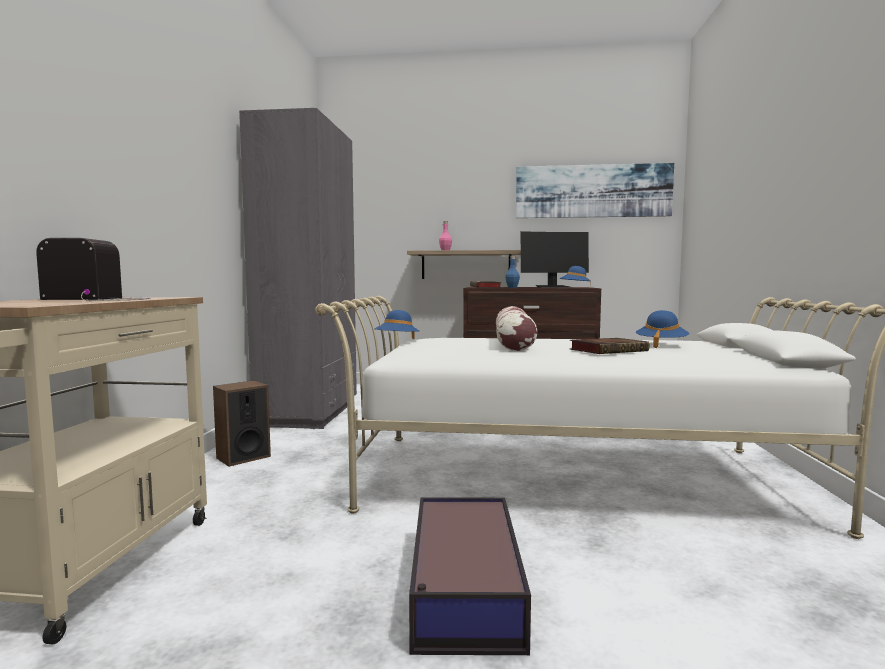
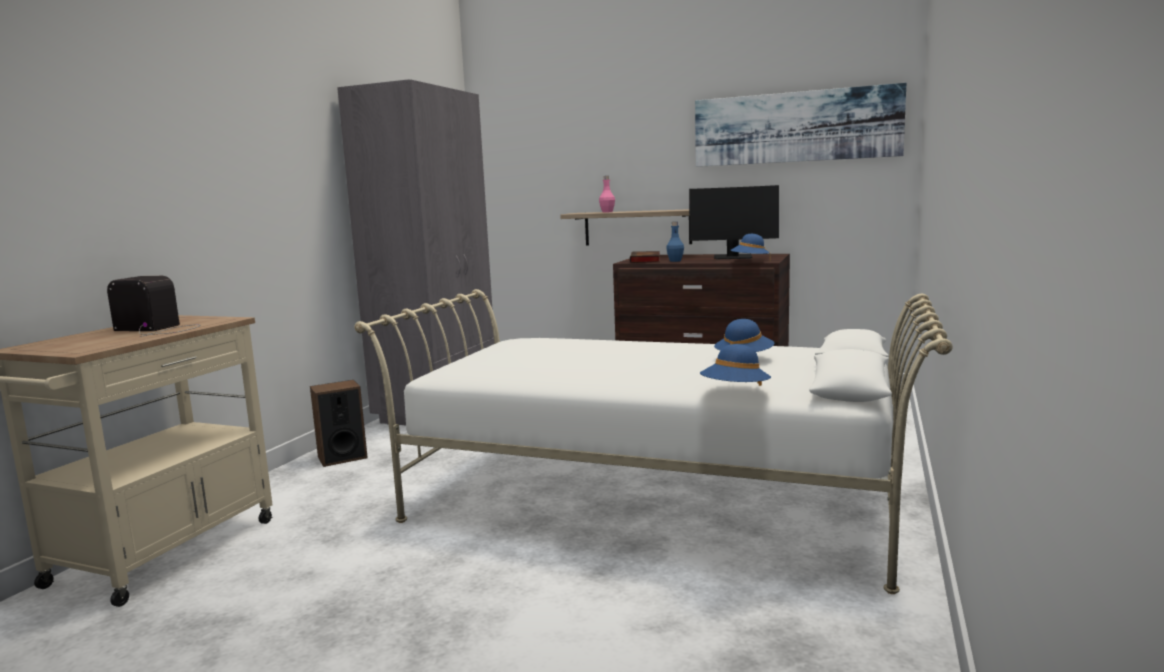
camera: 15 degrees right, 5 degrees up
(397, 341) = (480, 344): blue hat -> blue hat (735, 392)
(464, 589) = (440, 600): storage box -> none
(514, 343) = (587, 351): pillow -> none
(609, 350) = (663, 368): book -> none

